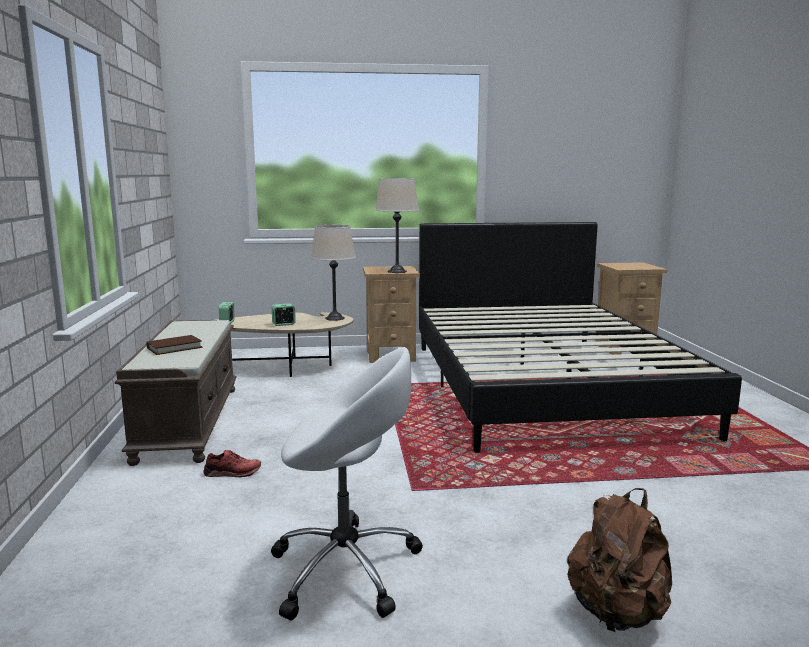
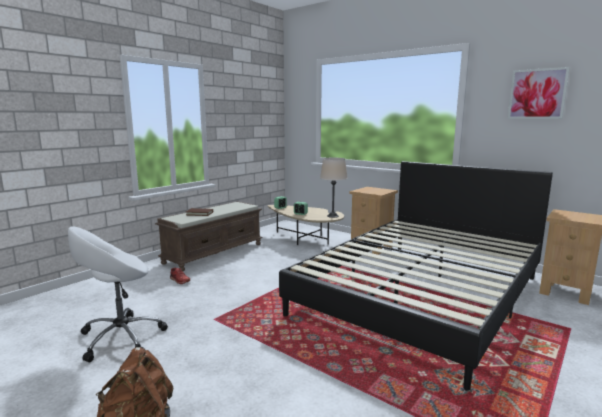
camera: 45 degrees right, 0 degrees up
(349, 569) = (120, 338): white office chair -> white office chair turned 90 degrees clockwise
(397, 271) = (372, 192): beige table lamp -> none
(565, 134) = (537, 94): none -> picture

